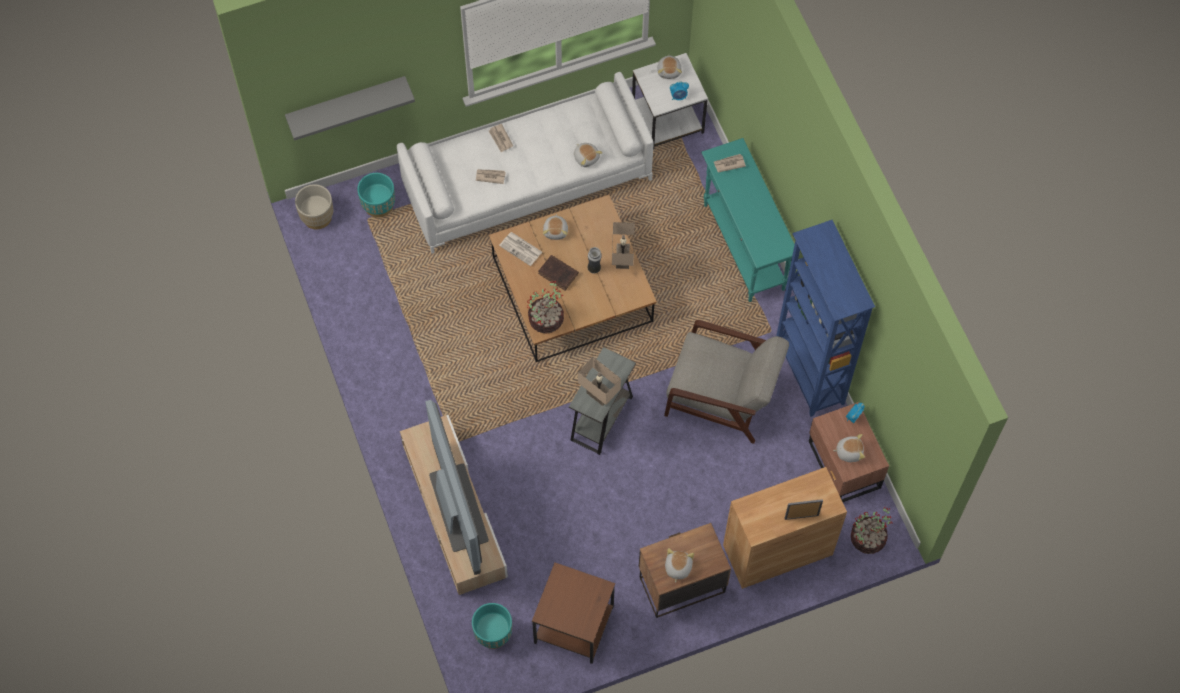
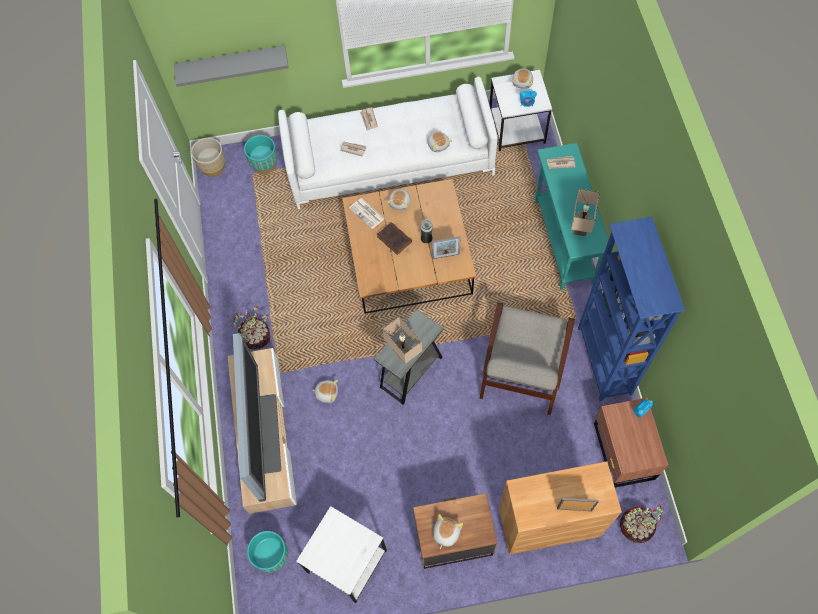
camera: 15 degrees right, 0 degrees up
(546, 319) = (376, 277): potted plant -> potted plant (256, 336)
(574, 626) = (347, 562): brown side table -> white side table
(619, 284) = (446, 256): none -> picture frame
(623, 259) = (454, 235): beige table lamp -> beige table lamp (581, 227)
(722, 396) = (522, 369): grey armchair -> grey armchair turned 75 degrees clockwise
(849, 451) = (631, 444): plush toy -> plush toy (327, 393)

